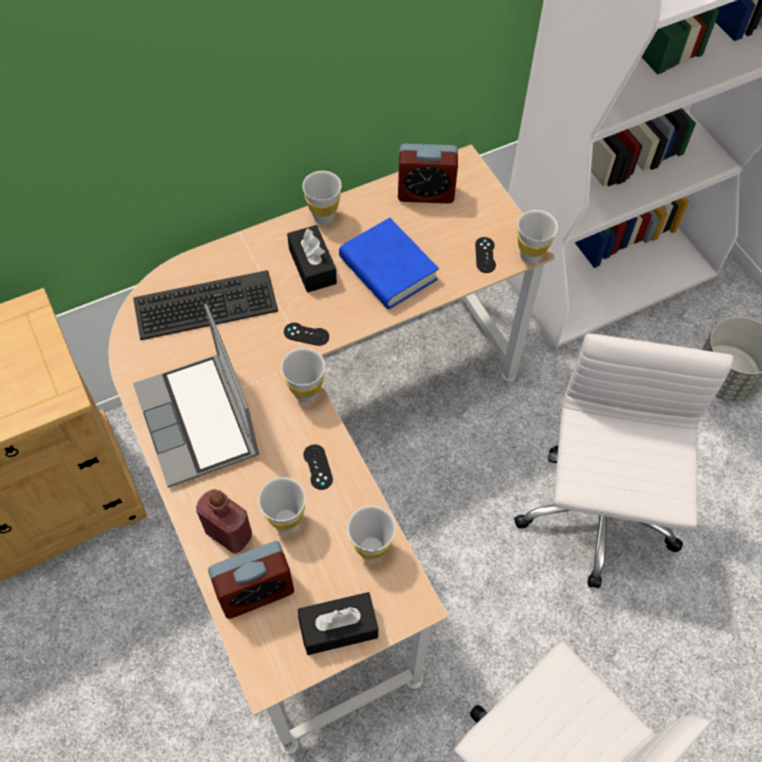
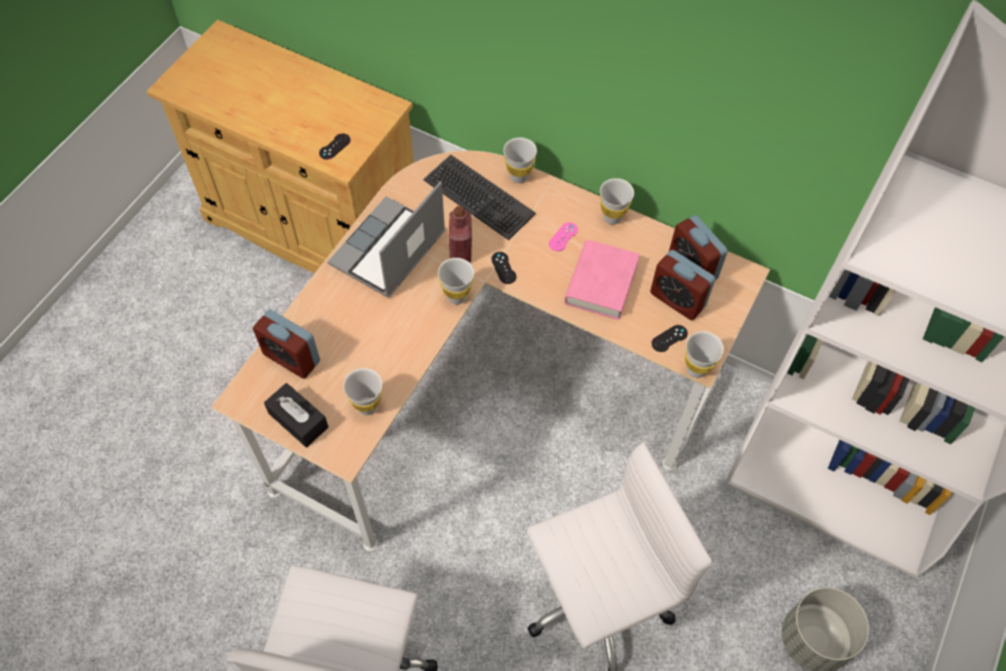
camera: 55 degrees right, 0 degrees up
(229, 534) = (321, 318): red bottle -> red bottle (461, 251)
(286, 521) = (352, 344): white cup -> white cup (519, 176)
(312, 266) = (563, 237): black tissue box -> pink game controller
(318, 467) = (405, 338): black game controller -> black game controller (334, 146)
(388, 269) = (601, 283): blue book -> pink book
(450, 224) = (677, 299): none -> alarm clock

